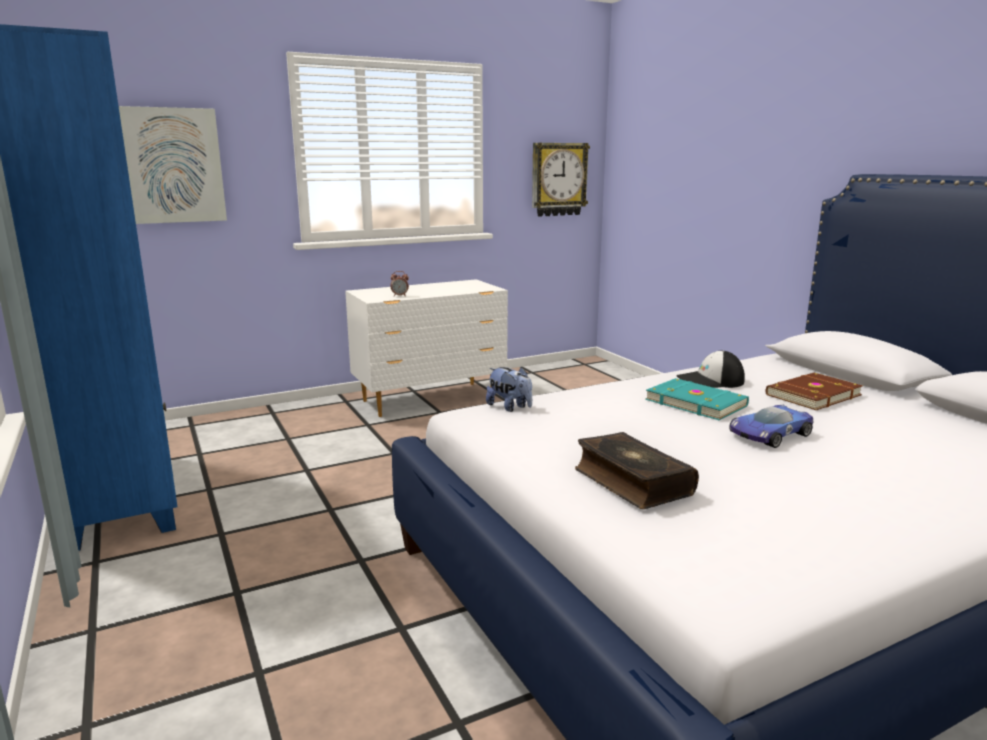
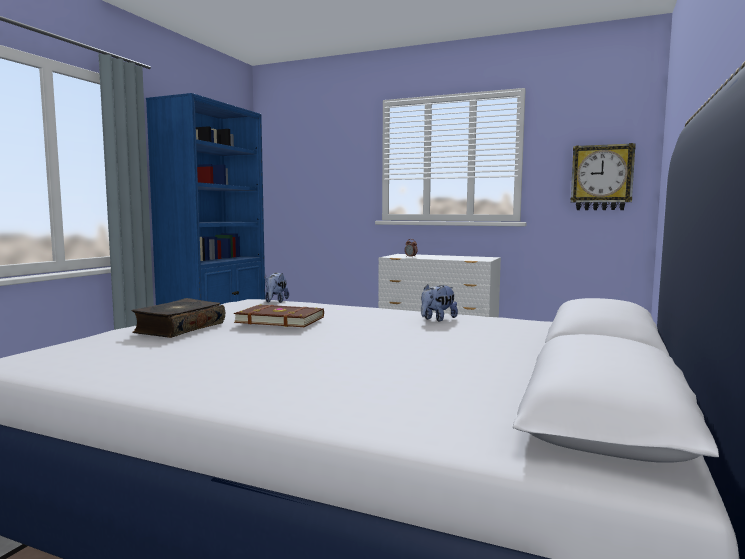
camera: 50 degrees right, 10 degrees down
(171, 166) = (317, 172): picture -> none
(696, 402) = (369, 321): turquoise book -> none
(710, 381) = (437, 319): cap -> plush toy
(768, 434) = (329, 339): toy car -> none
(811, 395) = (474, 339): brown book -> brown book (280, 320)

